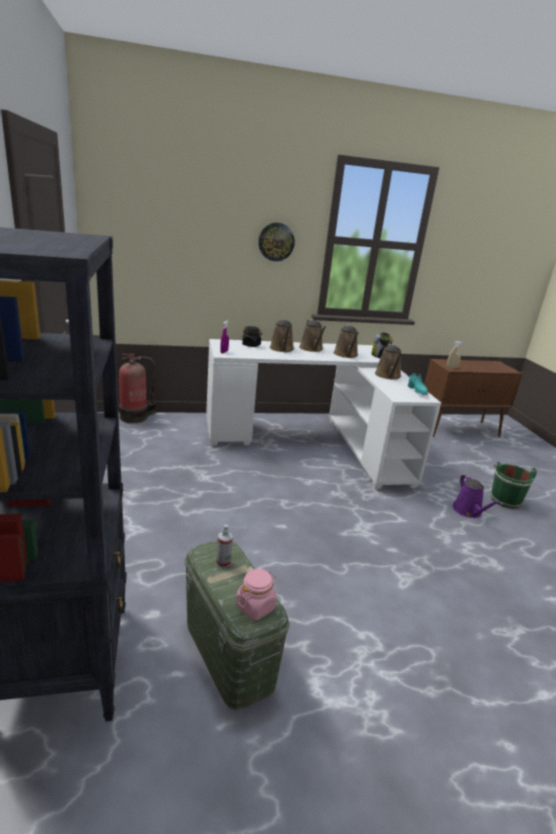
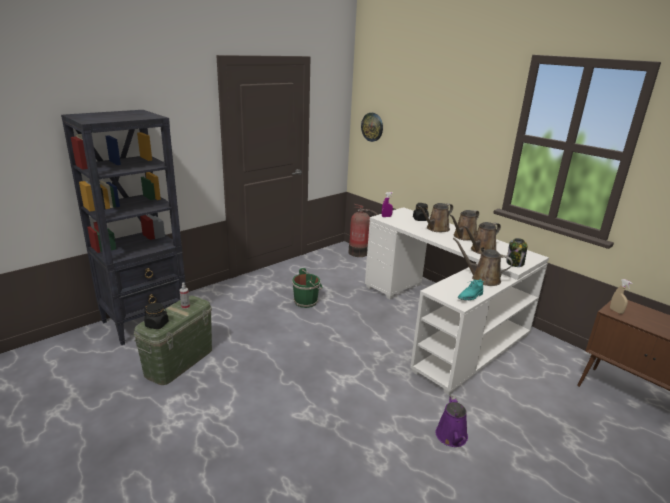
camera: 60 degrees right, 0 degrees up
(255, 606) = (157, 324): pink jar -> black jar
(276, 242) = (470, 135): wall clock -> wall clock (372, 127)
(388, 376) = (482, 278): brown watering can -> brown watering can turned 60 degrees clockwise
(468, 511) = (452, 437): purple watering can -> purple watering can turned 45 degrees counterclockwise
(504, 499) = (518, 464): green bucket -> green bucket (307, 301)

